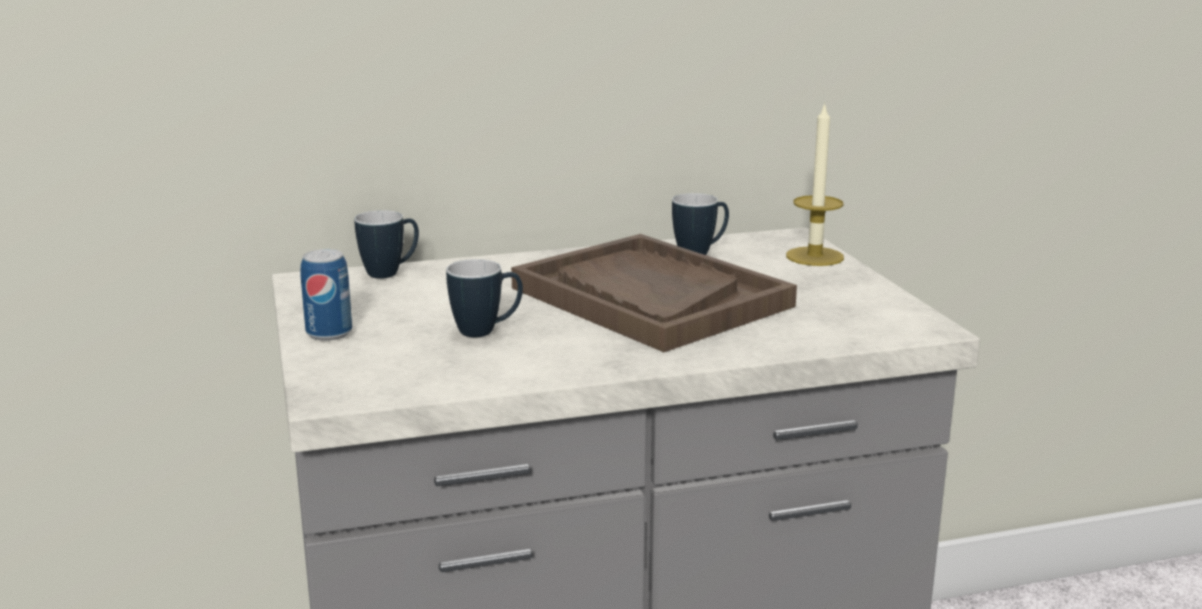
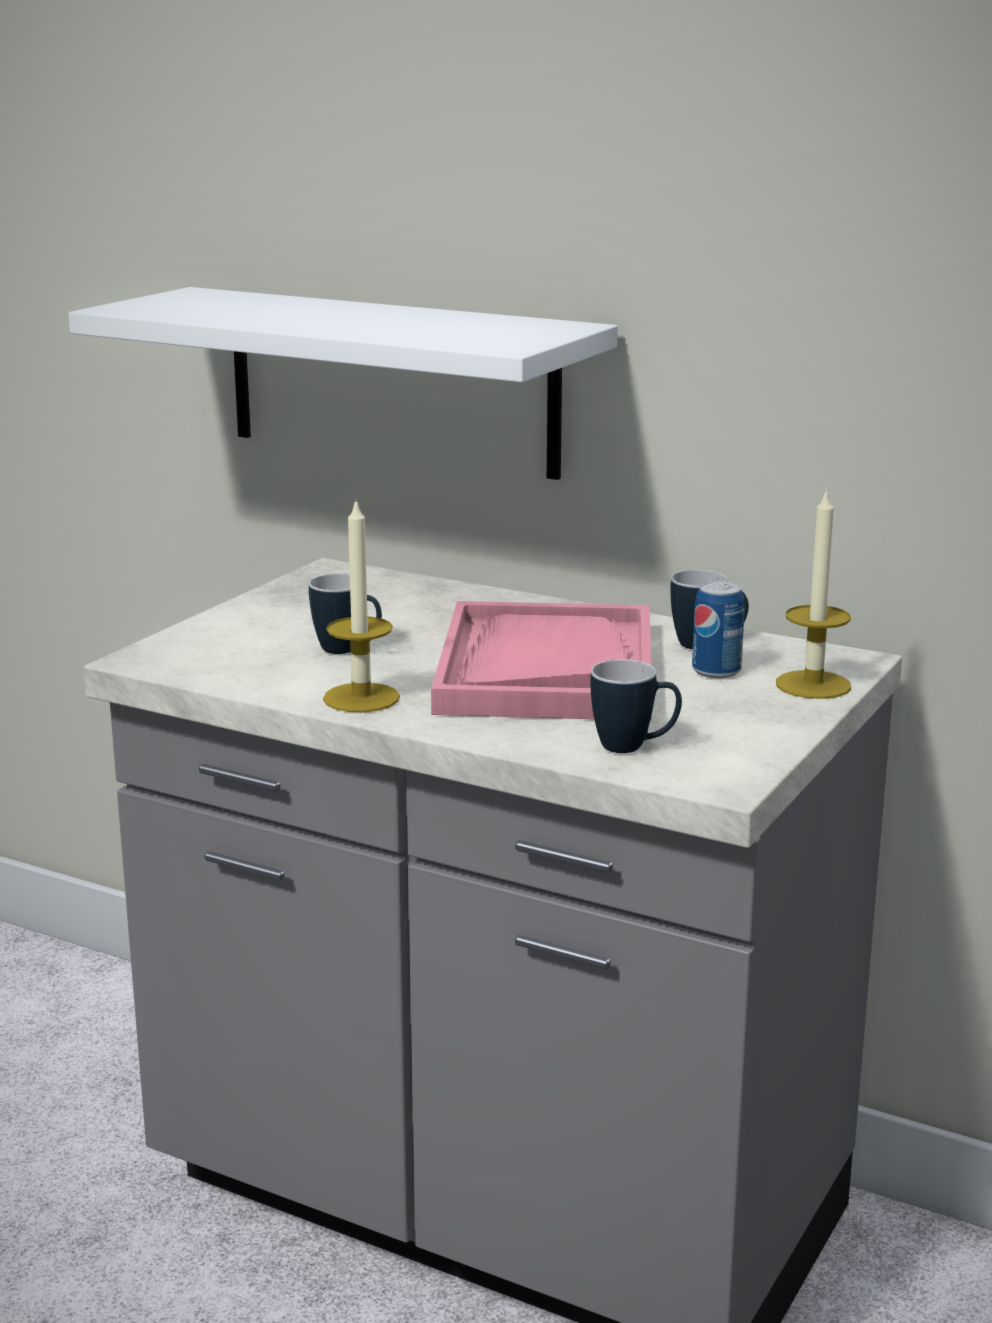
camera: 45 degrees right, 0 degrees up
(329, 333) = (244, 615): can -> can (716, 671)
(330, 88) = (391, 381): none -> white shelf
(391, 273) = (401, 582): mug -> mug (634, 747)
(587, 359) = (361, 698): none -> candle
(649, 297) = (546, 668): brown tray -> pink tray

